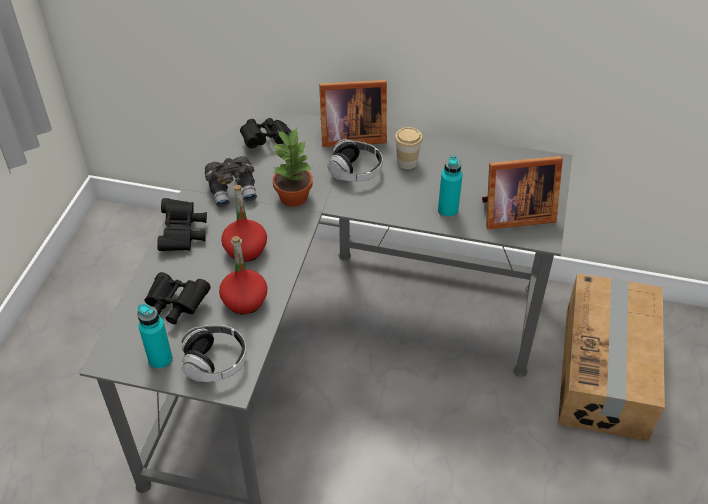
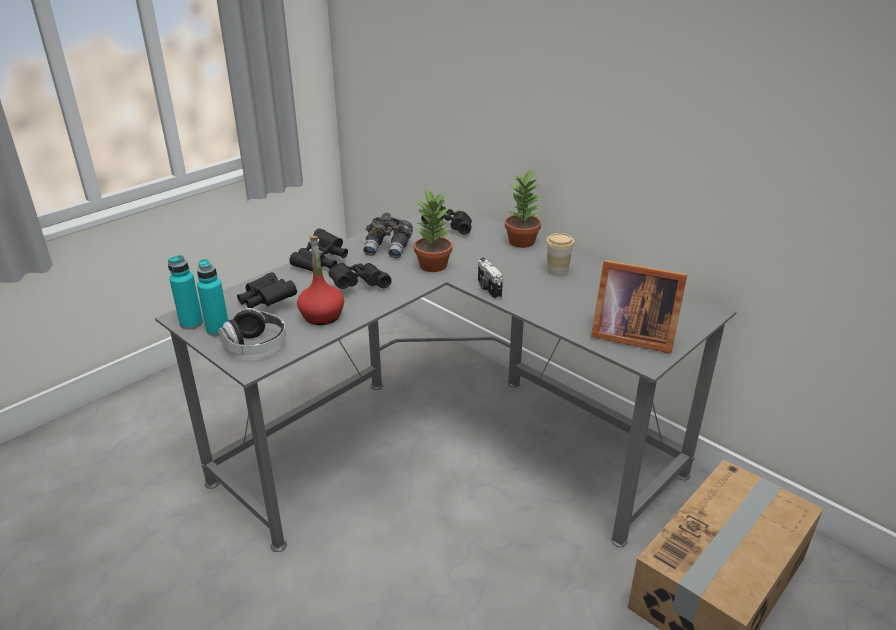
camera: 30 degrees right, 15 degrees down
(245, 250) = (358, 285): red bottle -> black binoculars
(350, 135) = (522, 242): picture frame -> potted plant
(355, 171) = (504, 264): headphones -> none
(365, 208) = (488, 289): none -> camera
(448, 211) = (564, 313): turquoise bottle -> turquoise bottle (191, 323)

